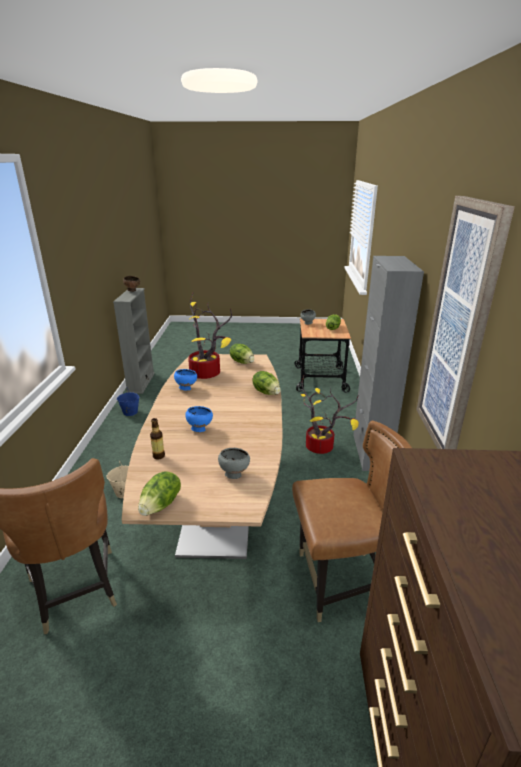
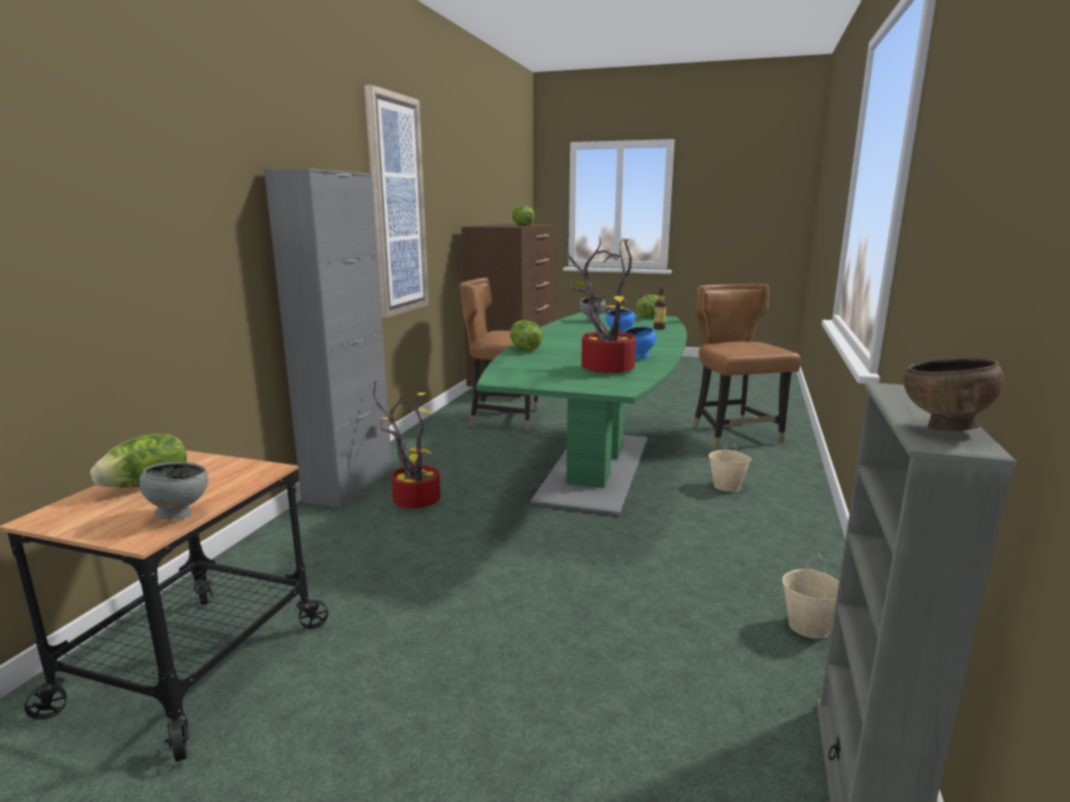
camera: 165 degrees left, 10 degrees down
(130, 412) = (809, 626): blue bucket -> beige bucket
(219, 498) = (596, 468): brown dining table -> green dining table
(242, 362) = (533, 377): lettuce -> lettuce (522, 225)

